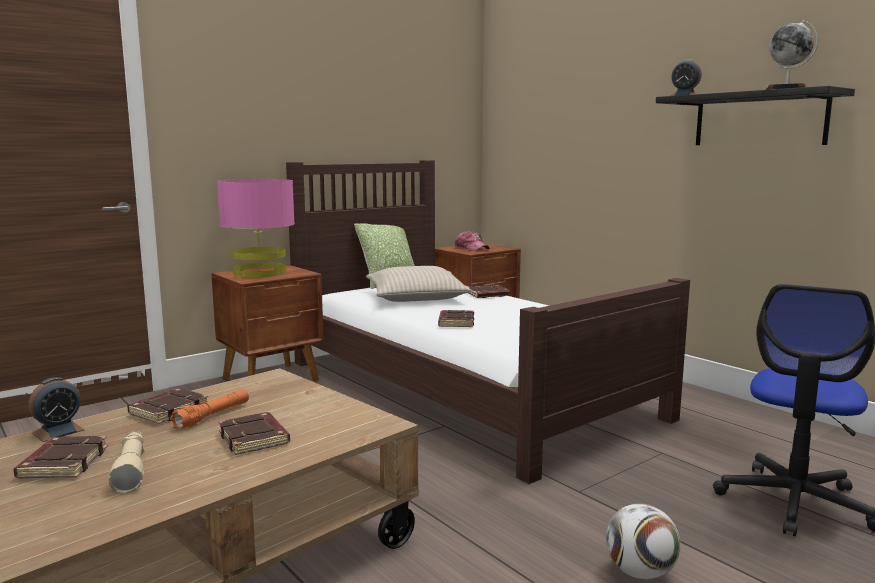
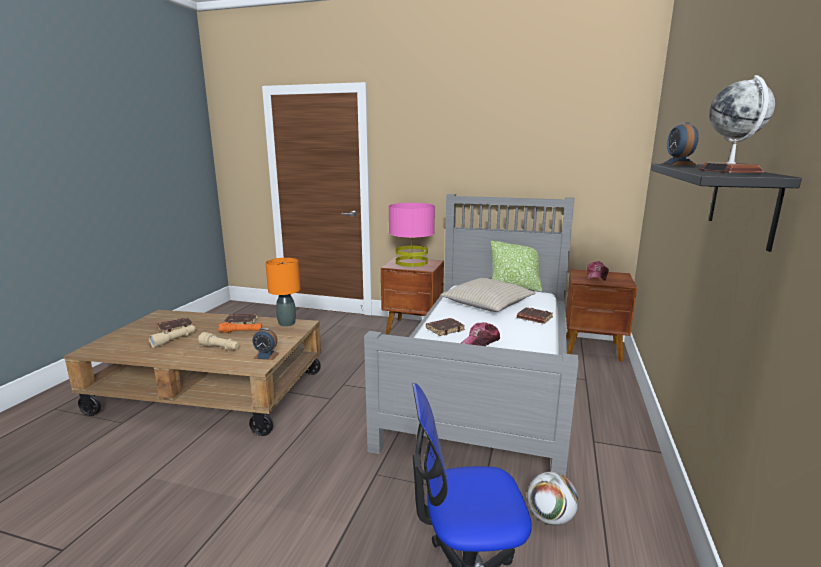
camera: 55 degrees right, 5 degrees up
(58, 431) = (205, 316): alarm clock -> alarm clock (266, 355)
(248, 385) = (286, 323): none -> orange table lamp
(255, 439) = (220, 348): brown book -> beige flashlight
(463, 388) = (486, 380): brown bed -> grey bed
(513, 320) = (481, 342): none -> cap
(640, 573) = (284, 530): football -> football (550, 517)

